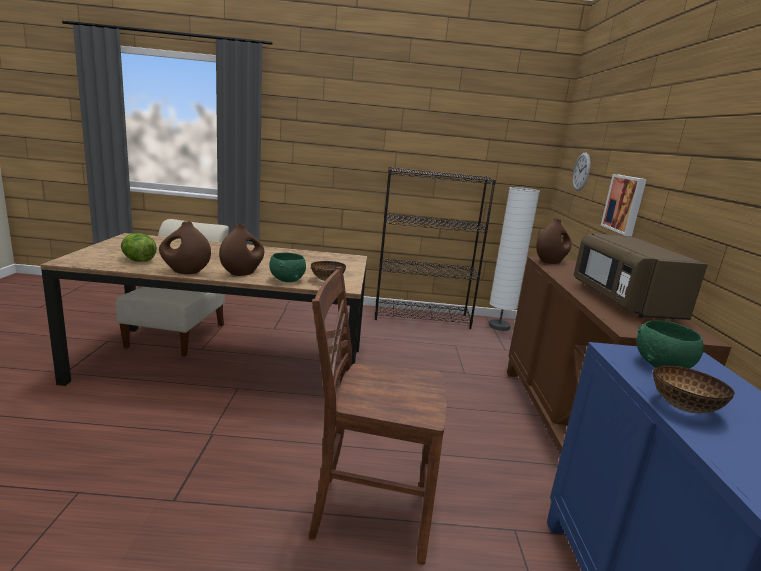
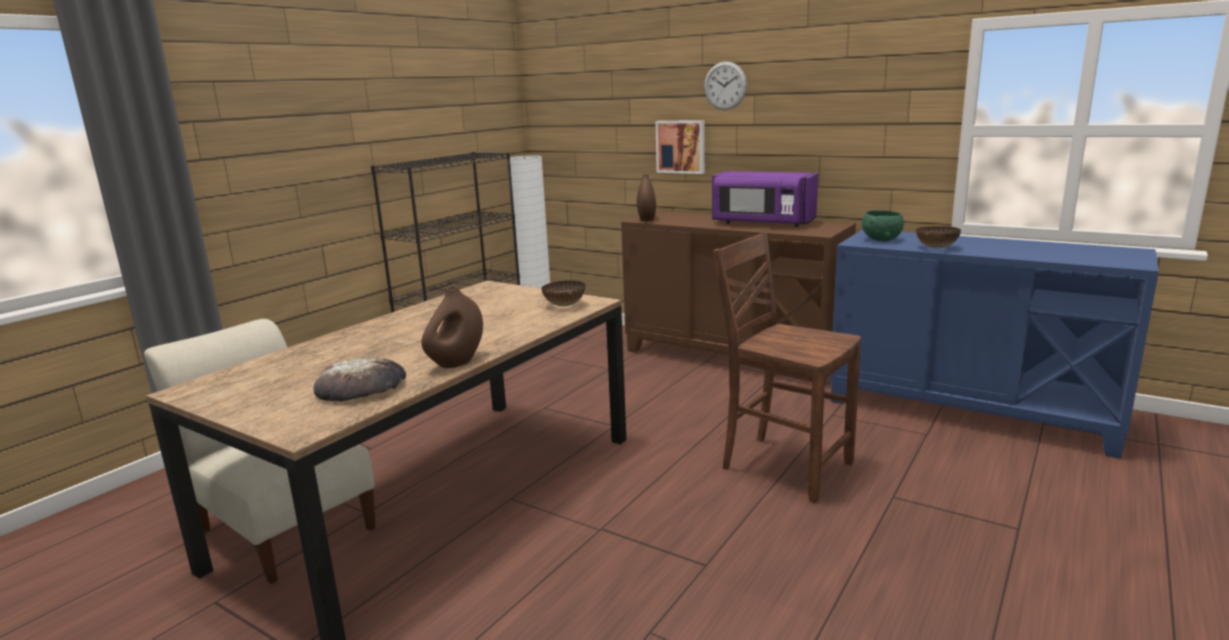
camera: 55 degrees left, 0 degrees up
(138, 260) = (362, 387): lettuce -> bread
(242, 273) = (495, 337): brown vase -> none
(287, 280) = (545, 320): green bowl -> none
(368, 513) = (784, 466): brown chair -> brown chair turned 90 degrees clockwise
(581, 172) = (584, 125): wall clock -> wall clock (725, 86)
(623, 301) = (762, 223): brown microwave -> purple microwave

